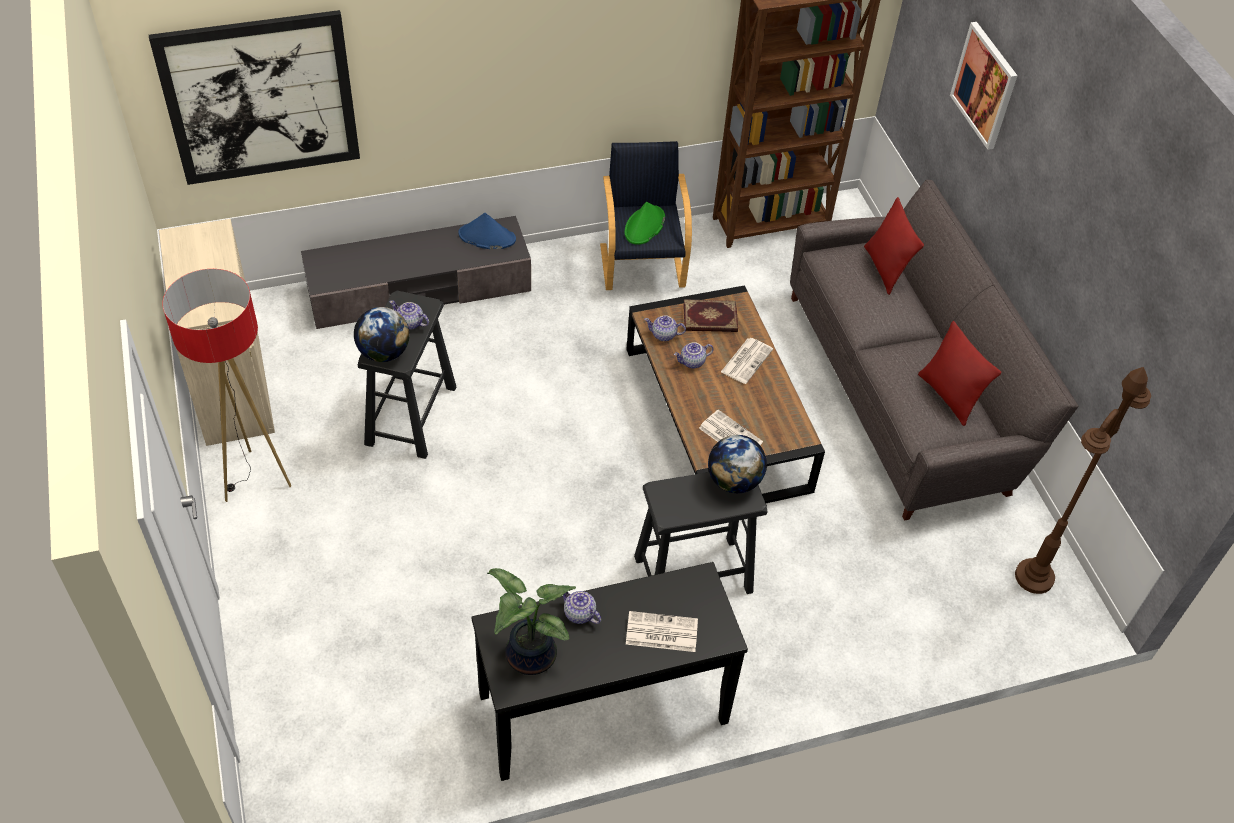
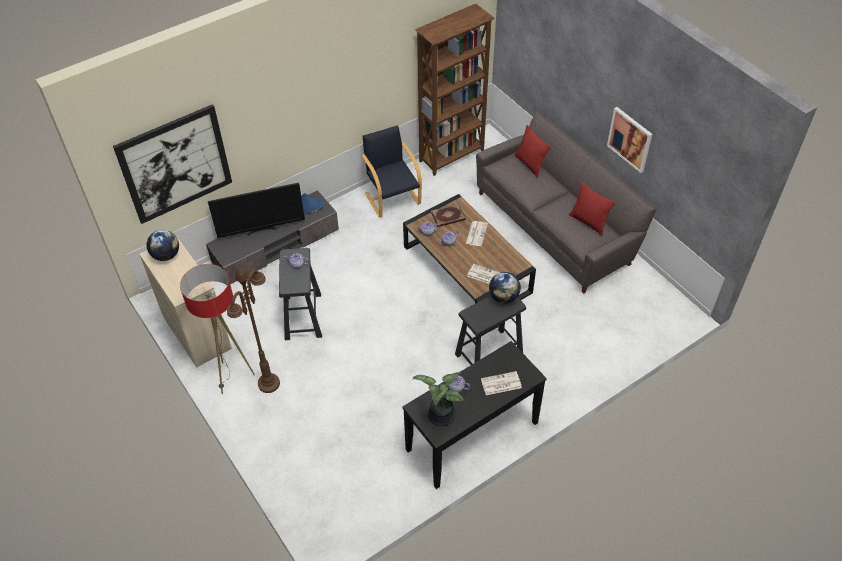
camera: 15 degrees left, 0 degrees up
(384, 352) = (291, 285): globe -> globe (166, 255)
(397, 254) = (261, 230): none -> television
(644, 226) = (392, 176): green hat -> none
(985, 85) = (560, 55): picture -> picture (630, 139)
(1034, 577) = (657, 302): brown floor lamp -> brown floor lamp (269, 384)

